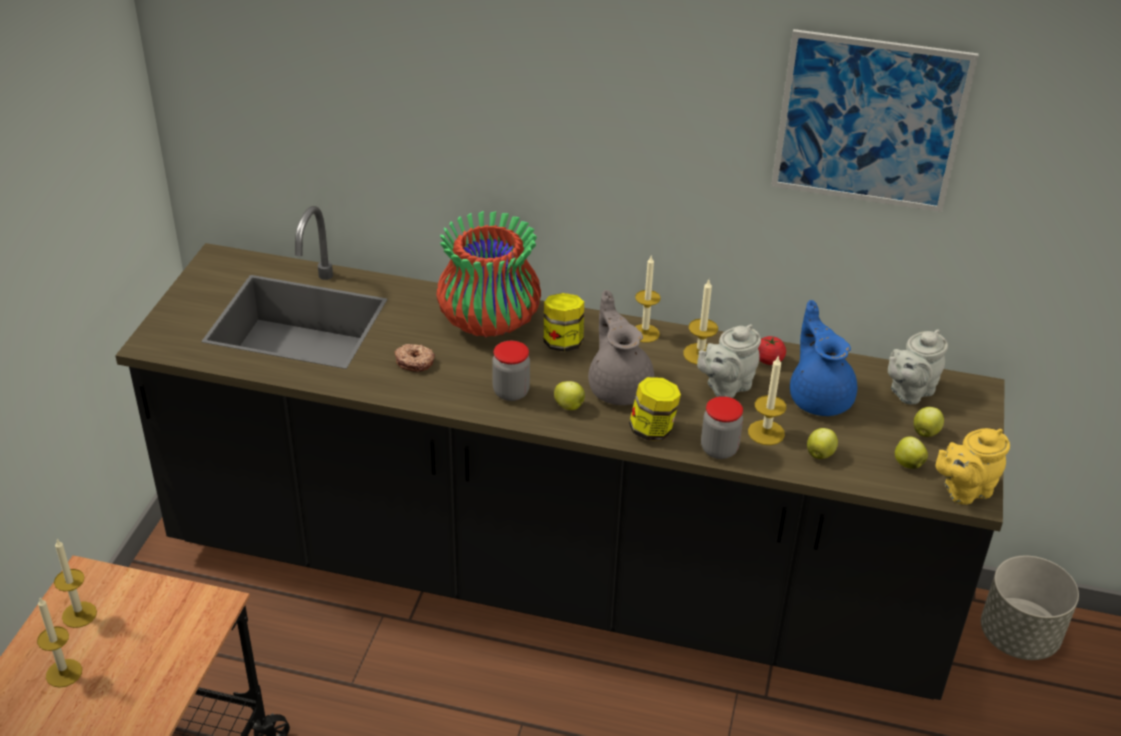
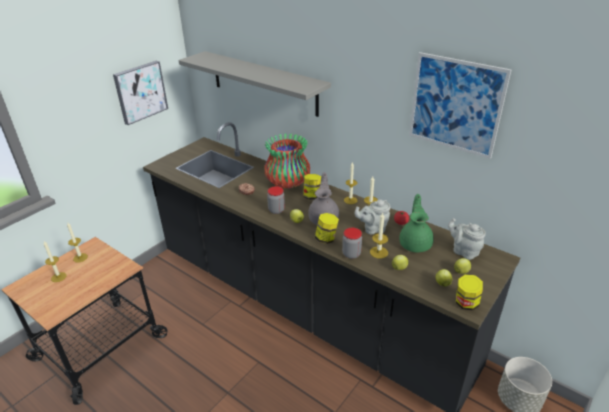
camera: 25 degrees right, 5 degrees down
(79, 173) = (140, 92): none -> picture
(394, 106) = (263, 83): none -> grey shelf
(819, 397) = (415, 243): blue teapot -> green teapot
(909, 392) = (463, 251): grey teapot -> grey teapot turned 60 degrees clockwise
(964, 490) = (466, 303): yellow teapot -> jar

